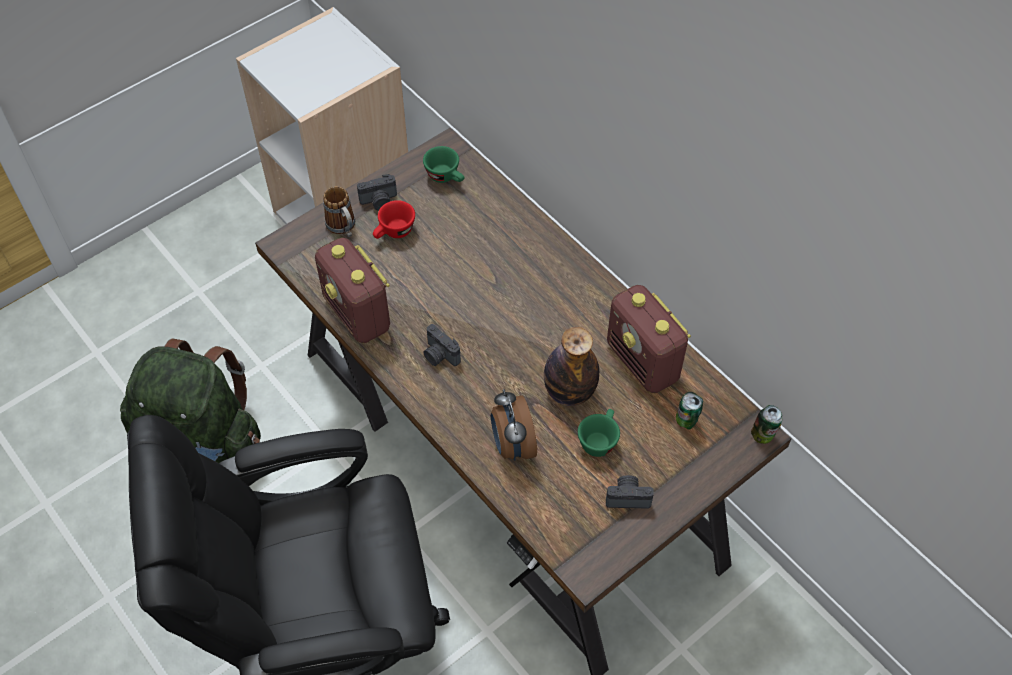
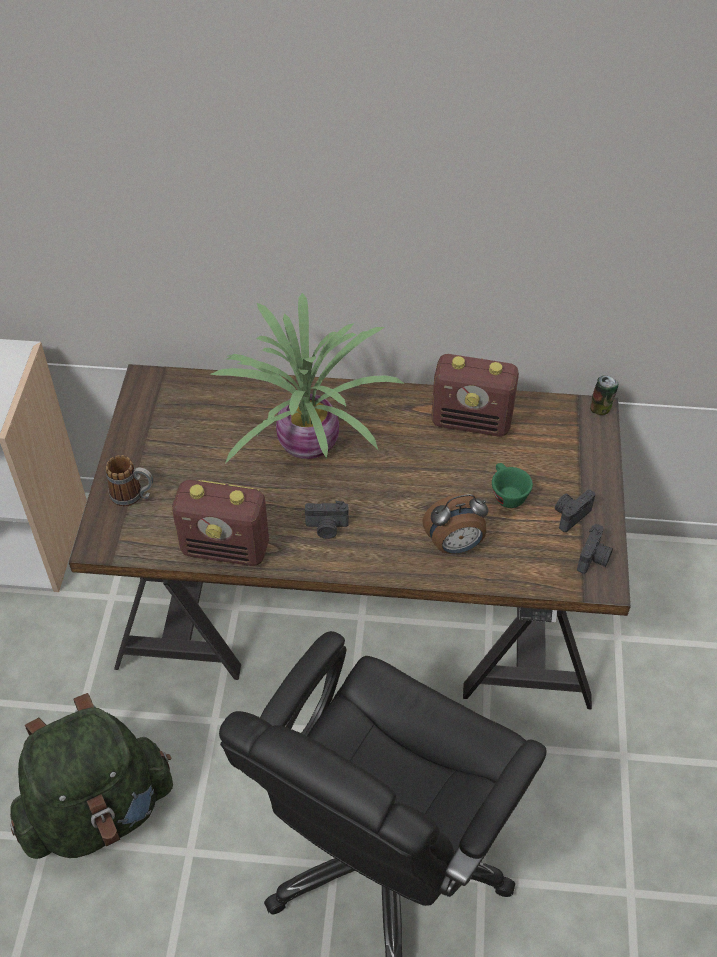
camera: 45 degrees left, 5 degrees down
(379, 201) = (139, 456): camera -> camera (594, 559)
(394, 233) = (180, 469): red cup -> none
(446, 177) = (171, 401): green cup -> none
(497, 282) = (305, 445): none -> potted plant
(512, 445) = (455, 545): alarm clock -> alarm clock turned 45 degrees counterclockwise
(569, 392) = (448, 479): bottle -> none
(686, 421) = (545, 437): can -> none

